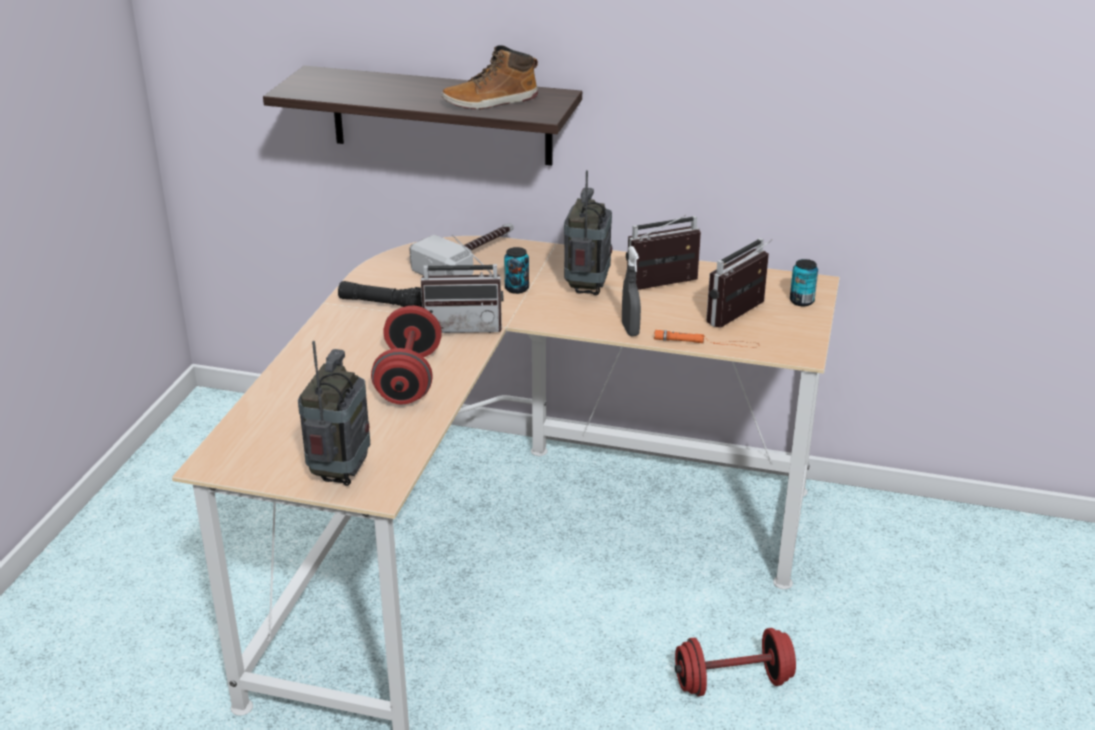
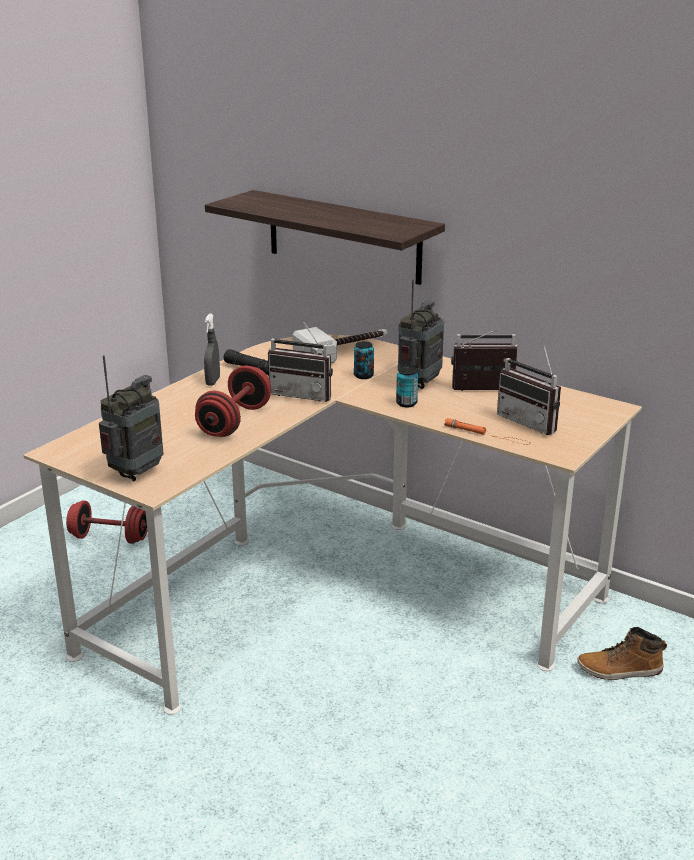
camera: 20 degrees right, 5 degrees down
(491, 102) = (365, 223): boot -> boot (619, 670)
(630, 329) = (431, 416): grey spray bottle -> grey spray bottle (213, 381)
(732, 682) = (457, 731): red dumbbell -> red dumbbell (109, 538)
(742, 317) = (532, 422): radio -> radio turned 105 degrees counterclockwise
(801, 301) = (593, 418): can -> can (406, 403)

